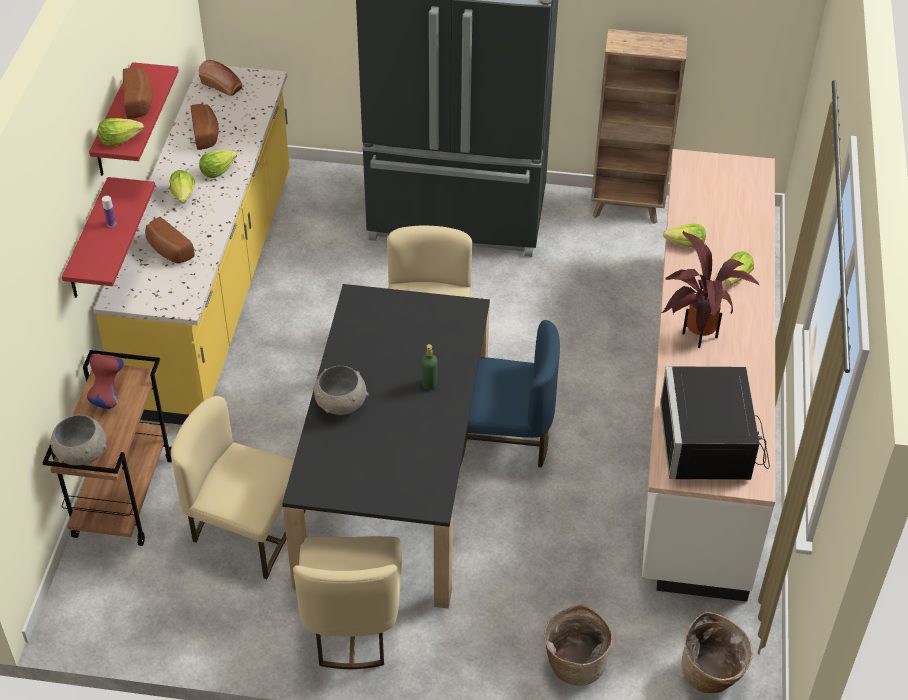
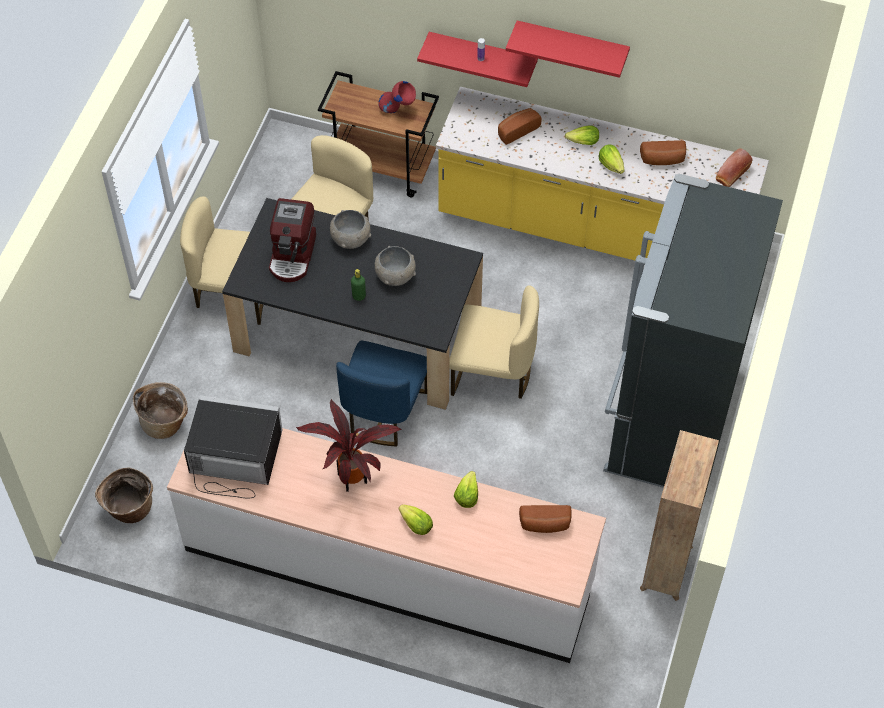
camera: 100 degrees right, 10 degrees up
(82, 454) = (346, 96): grey bowl -> grey bowl (395, 275)
(120, 139) = (527, 37): lettuce -> none
(140, 102) = (574, 50): bread -> bread (545, 525)
(377, 457) = (293, 255): none -> coffee machine

